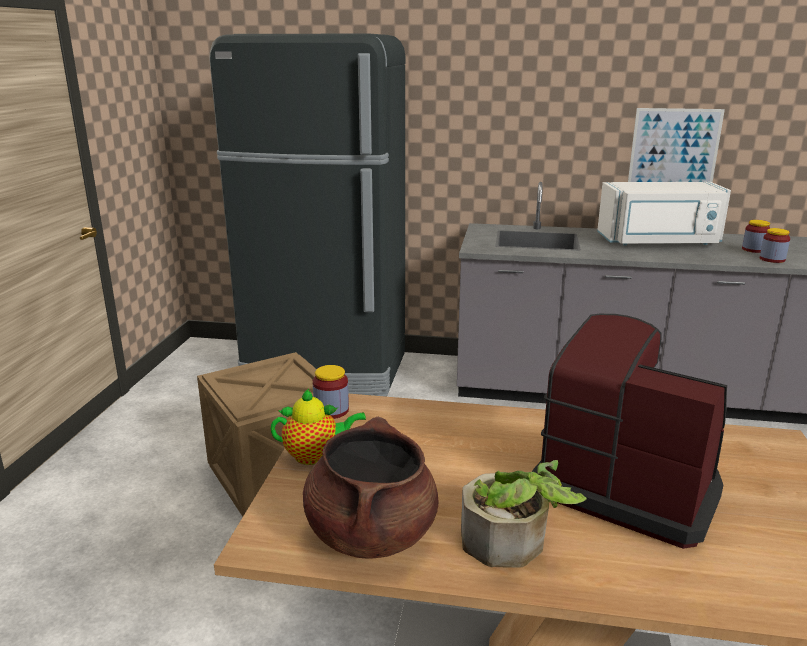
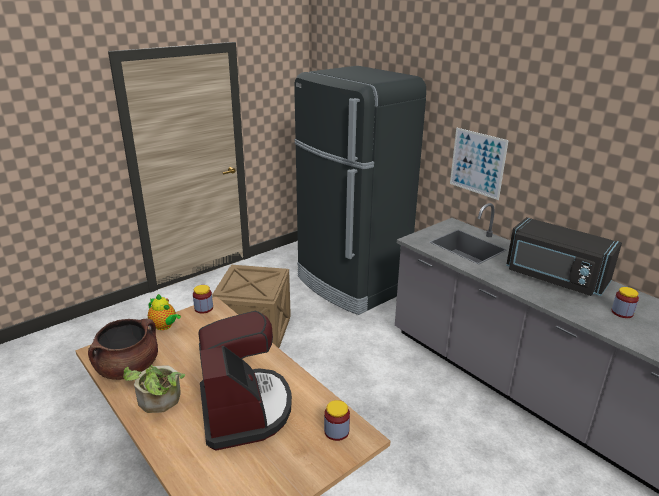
camera: 40 degrees right, 5 degrees up
(659, 242) = (554, 278): white microwave -> black microwave
(674, 151) = (604, 206): picture -> picture (477, 163)
(772, 259) = (615, 326): jar -> jar (336, 431)

